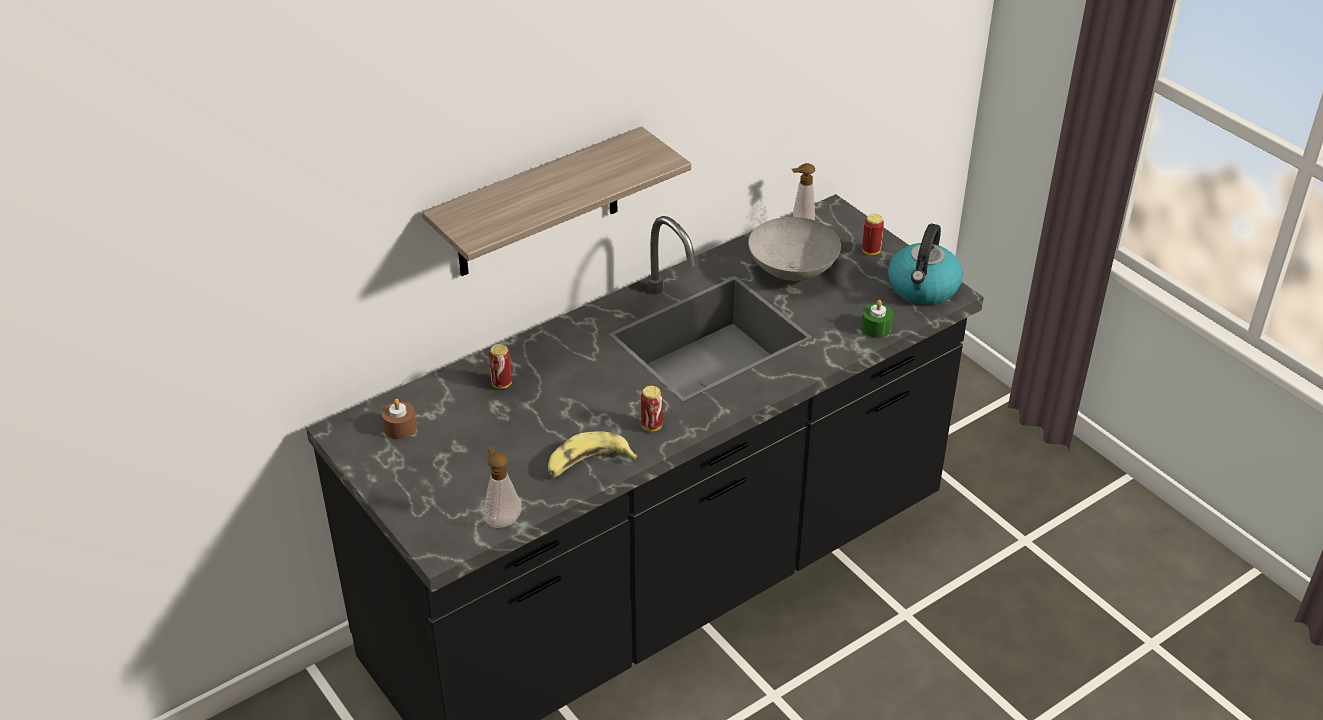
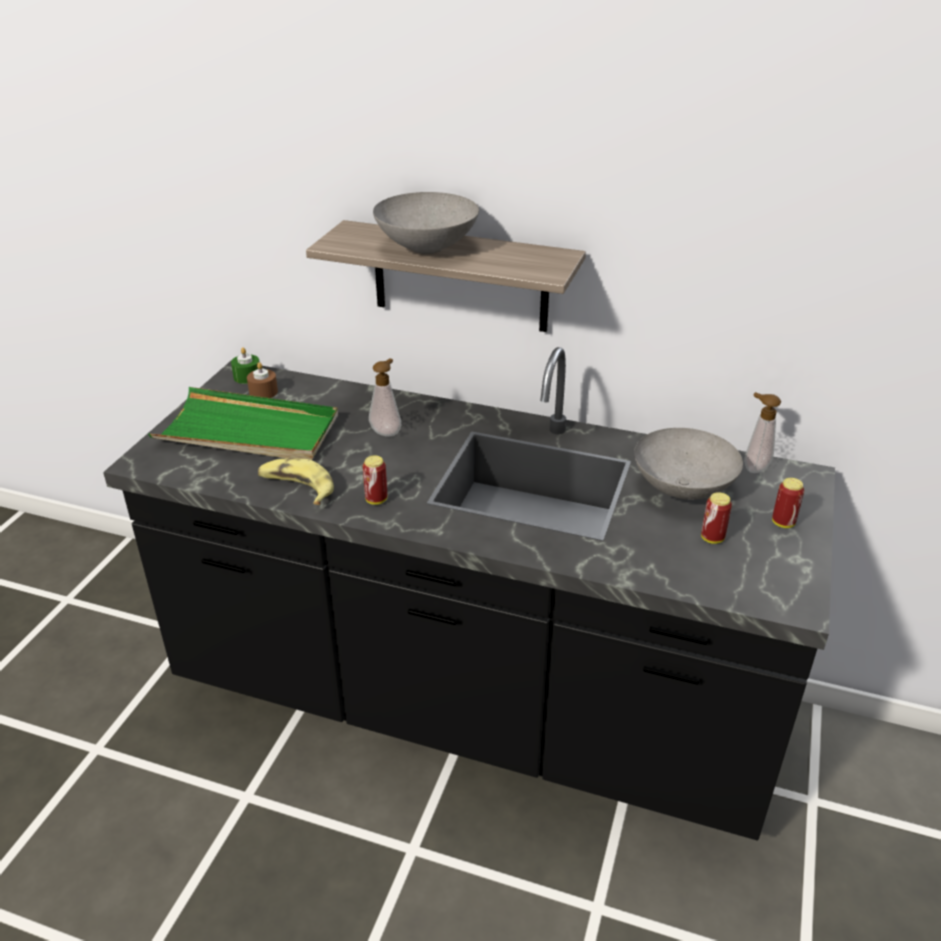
camera: 55 degrees right, 5 degrees down
(463, 461) = (249, 431): none -> green tray
(502, 384) = (355, 411): can -> can (712, 538)
(502, 520) = (194, 475): soap dispenser -> soap dispenser (387, 431)
(546, 193) = (427, 248): none -> grey bowl
(876, 328) = (669, 575): green candle -> green candle (247, 376)
(923, 288) = (777, 582): kettle -> none

